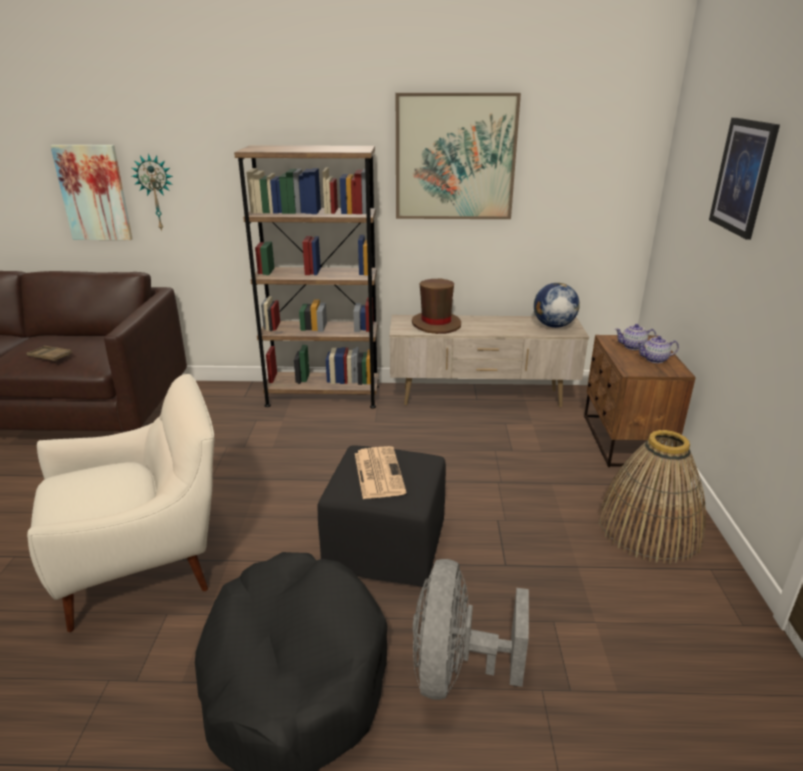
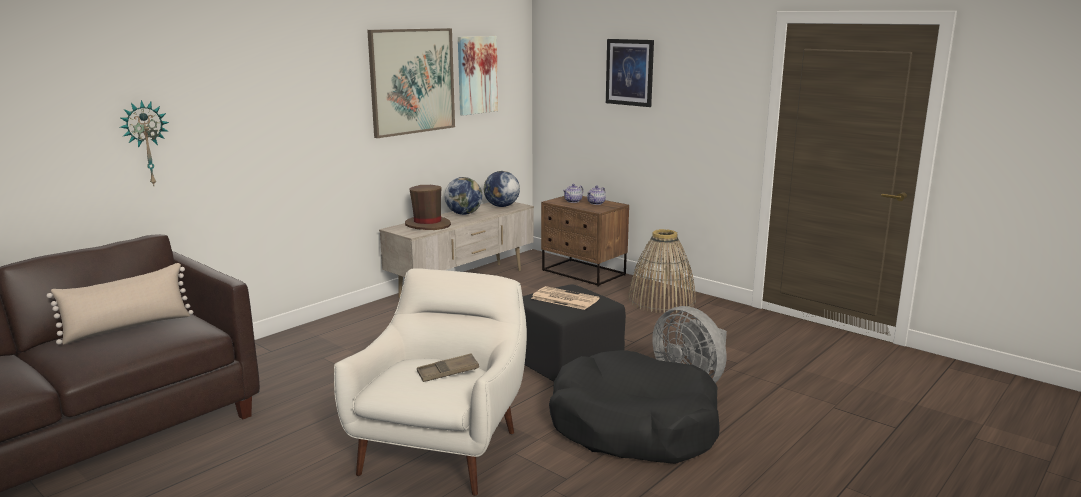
camera: 50 degrees left, 10 degrees down
(50, 356) = (137, 341): brown tray -> brown tray (448, 372)
(76, 343) = (128, 327): none -> beige pillow
(94, 193) = (65, 153): picture -> picture (476, 75)
(323, 396) = (343, 325): brown bookcase -> none
(496, 322) = (464, 214): none -> globe

